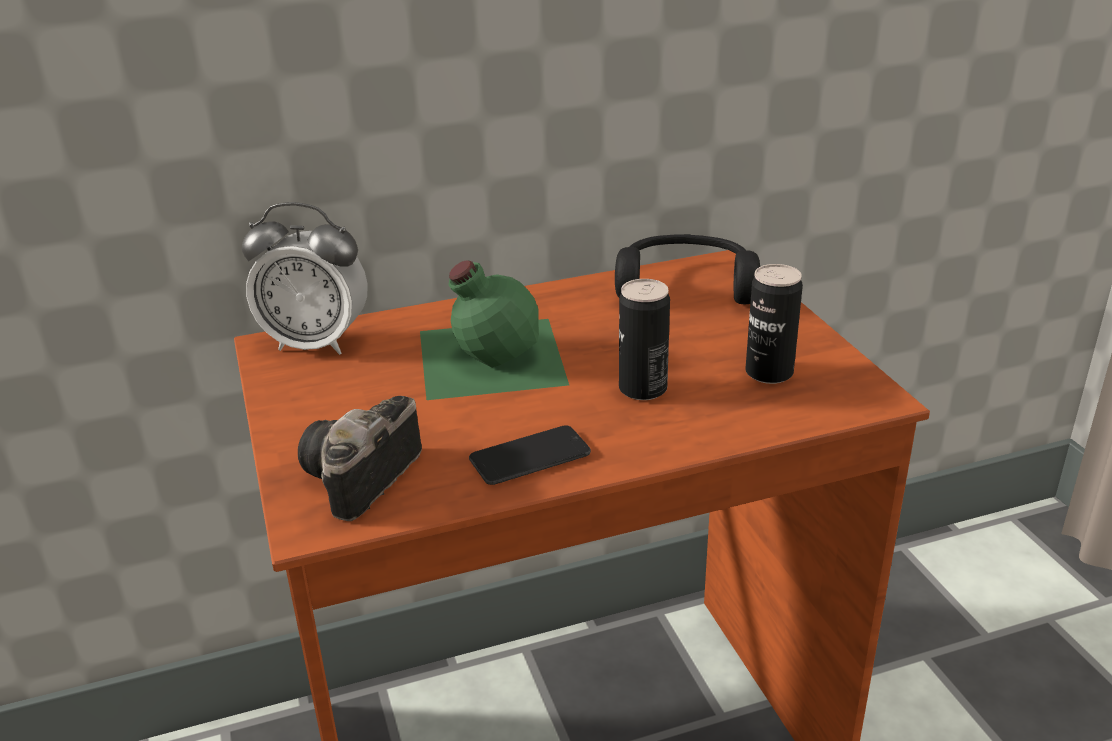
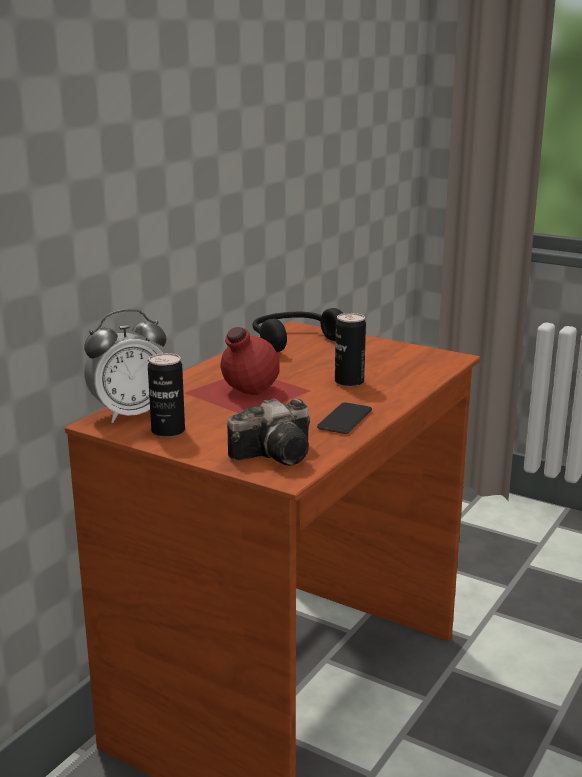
camera: 40 degrees left, 10 degrees down
(359, 481) = (278, 454): camera -> camera turned 105 degrees counterclockwise
(488, 356) = (245, 392): green bottle -> red bottle
(769, 373) = (394, 361): can -> can (168, 431)

